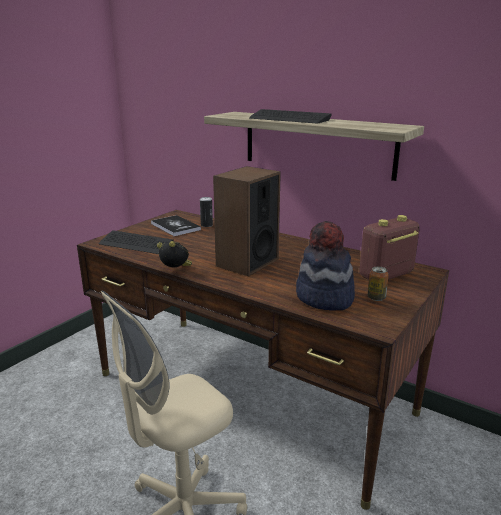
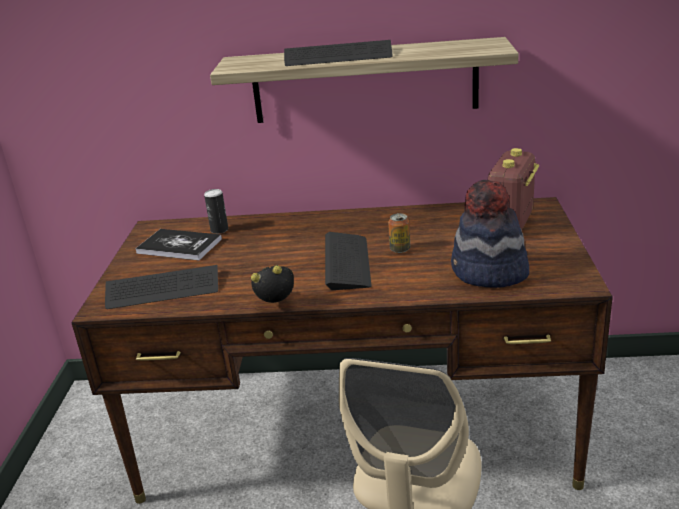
camera: 30 degrees left, 5 degrees up
(247, 262) = (347, 262): speaker -> keyboard
(376, 298) = (535, 253): can -> can (400, 249)

